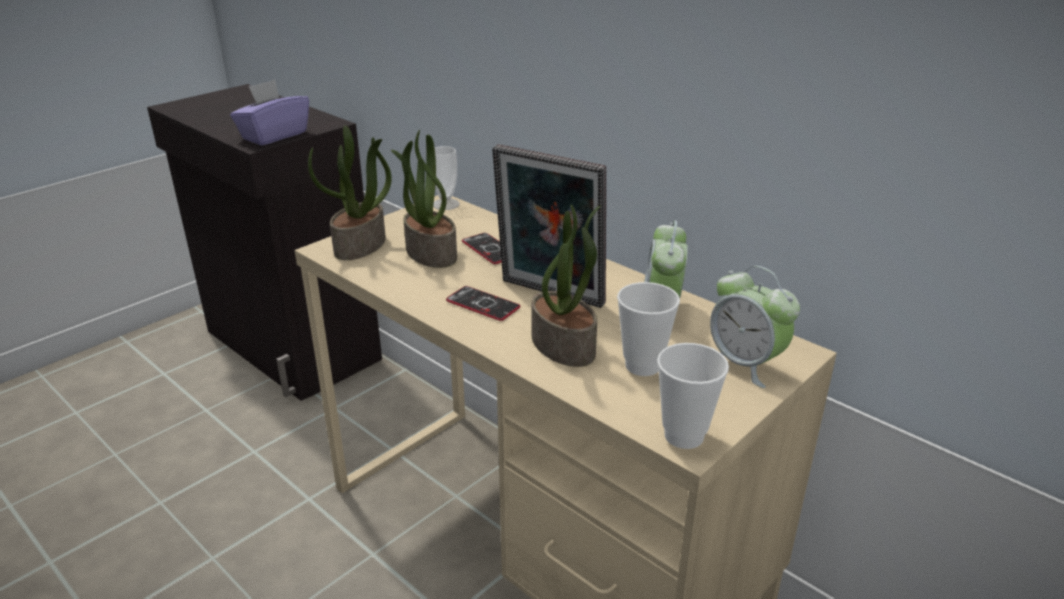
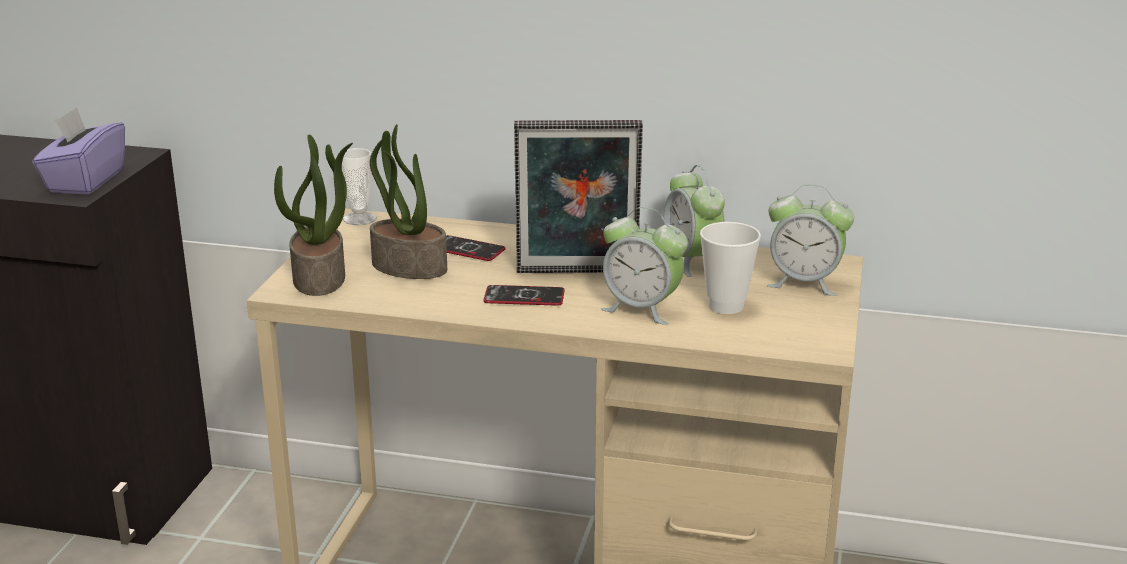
camera: 30 degrees left, 5 degrees down
(565, 345) = (642, 309): potted plant -> alarm clock
(684, 436) = (814, 344): cup -> none

